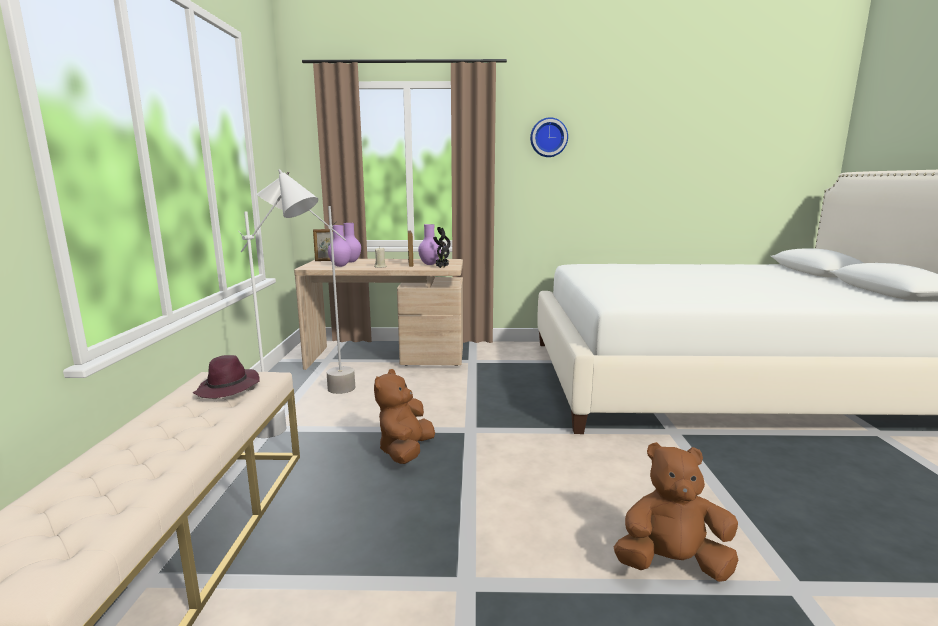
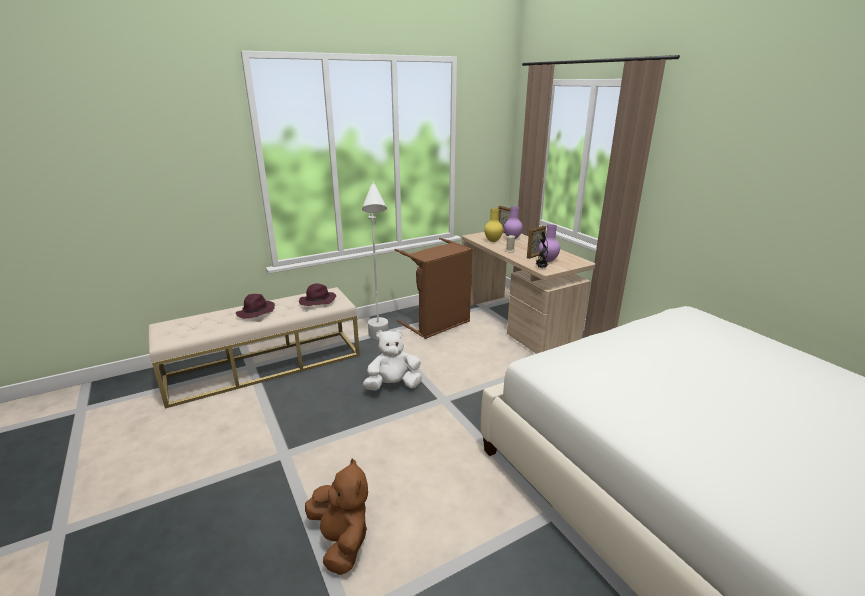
camera: 60 degrees right, 10 degrees up
(154, 441) = (256, 312): none -> purple hat
(317, 390) = (437, 324): grey floor lamp -> brown laundry basket
(340, 266) = (492, 241): purple vase -> yellow vase
(405, 451) = (393, 385): brown plush toy -> white plush toy
(548, 137) = (720, 151): wall clock -> none

